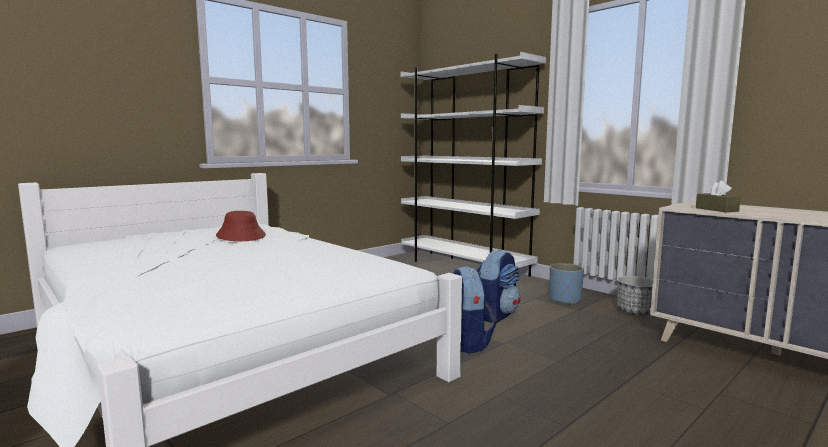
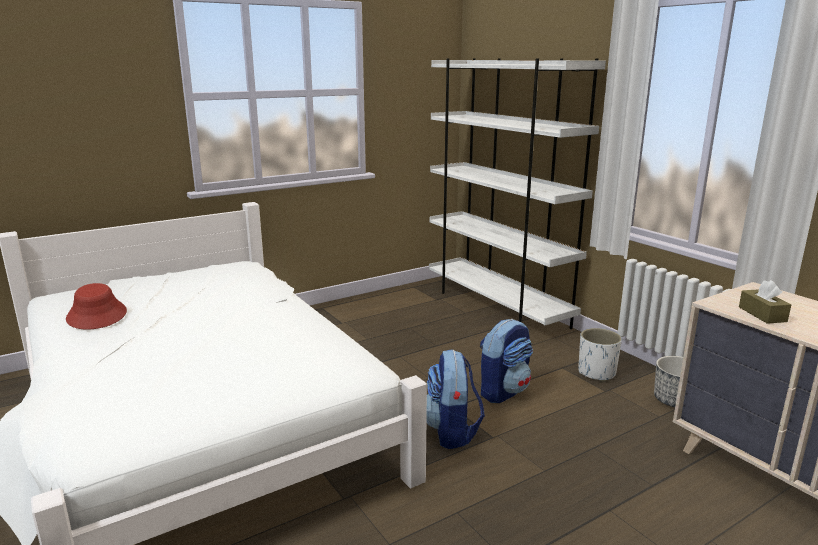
camera: 10 degrees right, 10 degrees up
(241, 236) = (220, 291): red hat -> red hat (97, 315)
(564, 300) = (596, 373): blue planter -> white planter

